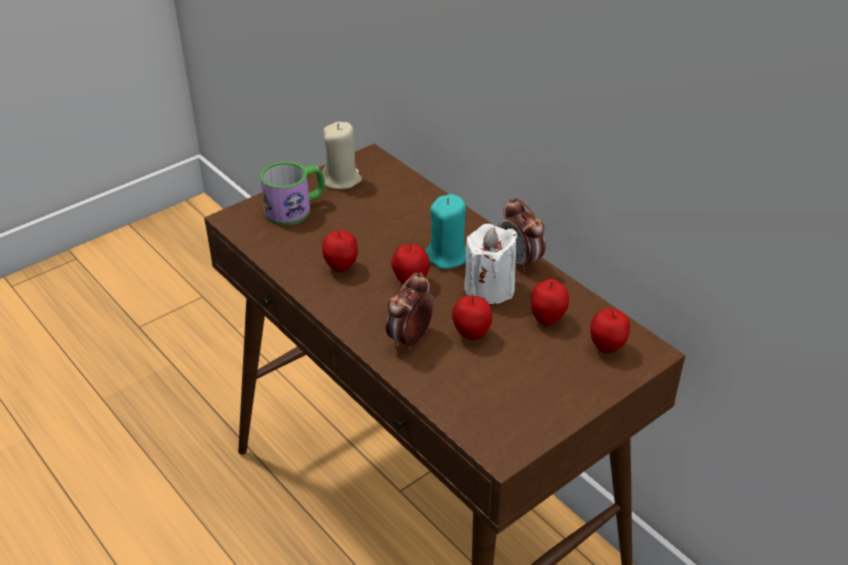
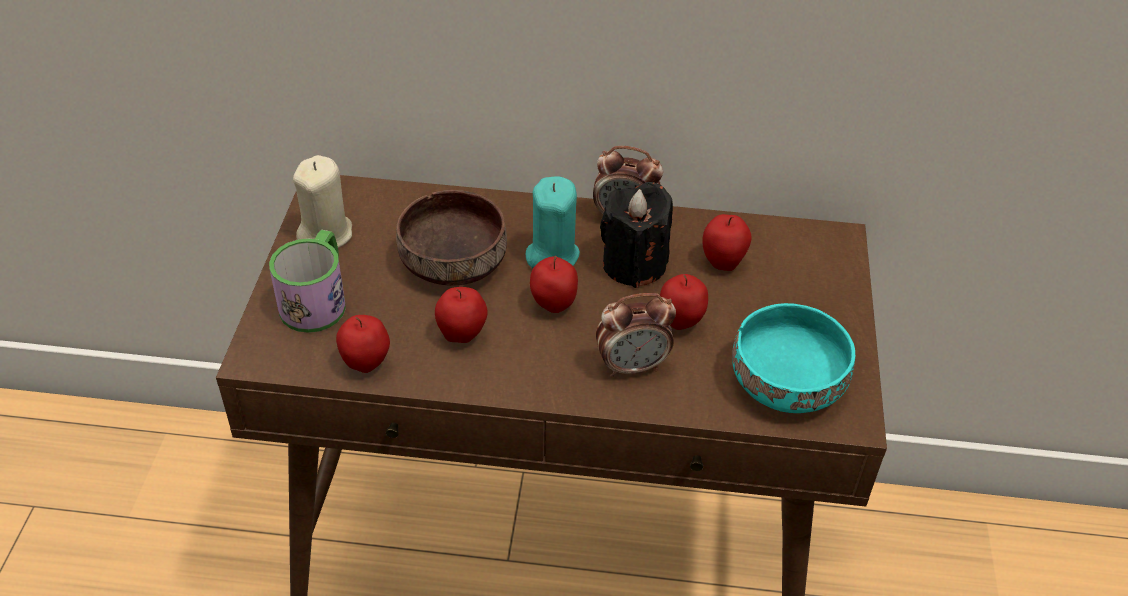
camera: 45 degrees left, 5 degrees up
(387, 229) = (453, 263): none -> brown bowl
(410, 339) = (632, 366): alarm clock -> alarm clock turned 90 degrees counterclockwise
(489, 288) = (634, 264): white candle -> black candle
(490, 408) = (789, 383): none -> turquoise bowl
(606, 348) = (803, 258): apple -> apple (366, 365)

